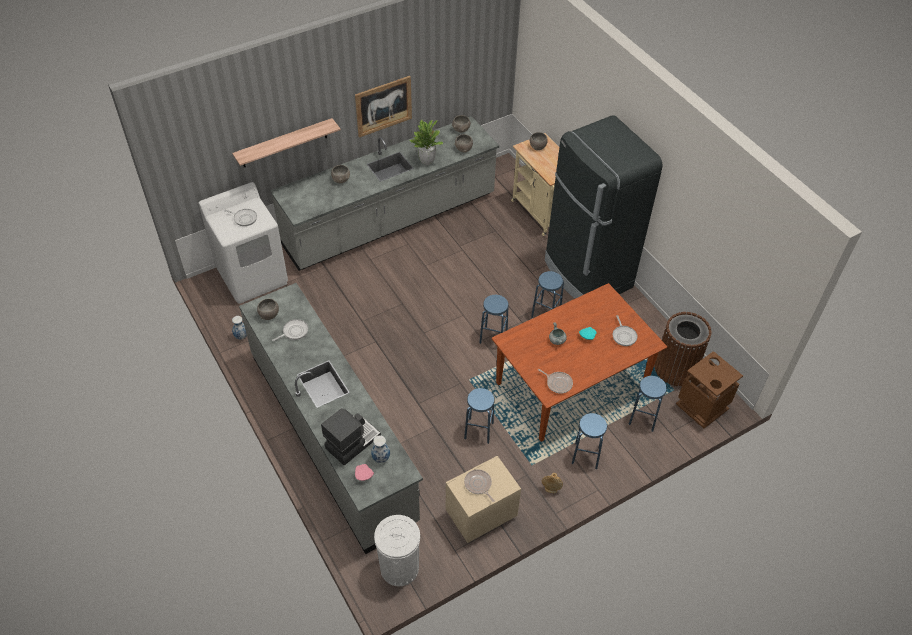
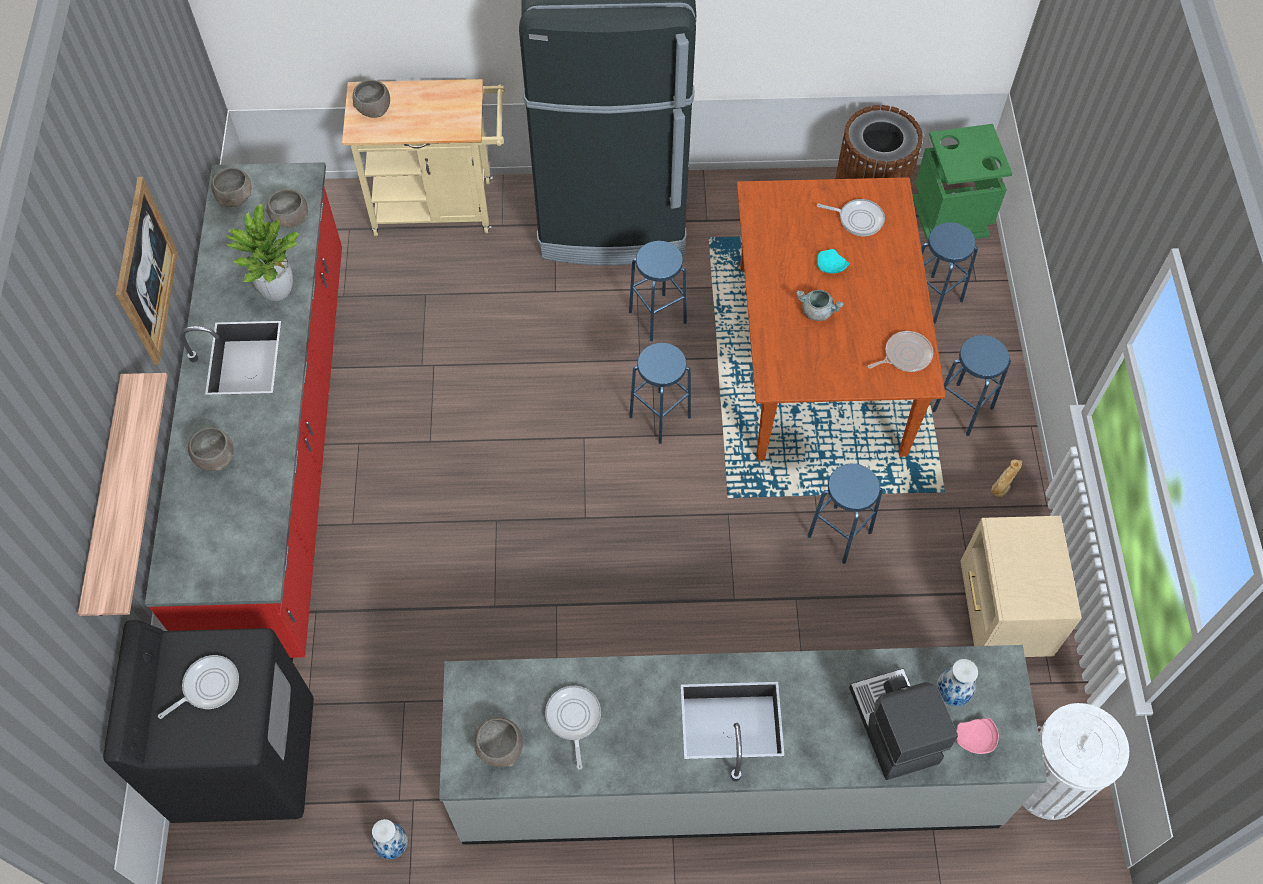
camera: 60 degrees left, 10 degrees up
(253, 276) = (246, 758): white washing machine -> black washing machine
(390, 221) = (280, 445): grey counter -> red counter
(478, 484) = (1026, 573): frying pan -> none
(702, 407) = (951, 217): brown trash can -> green trash can

